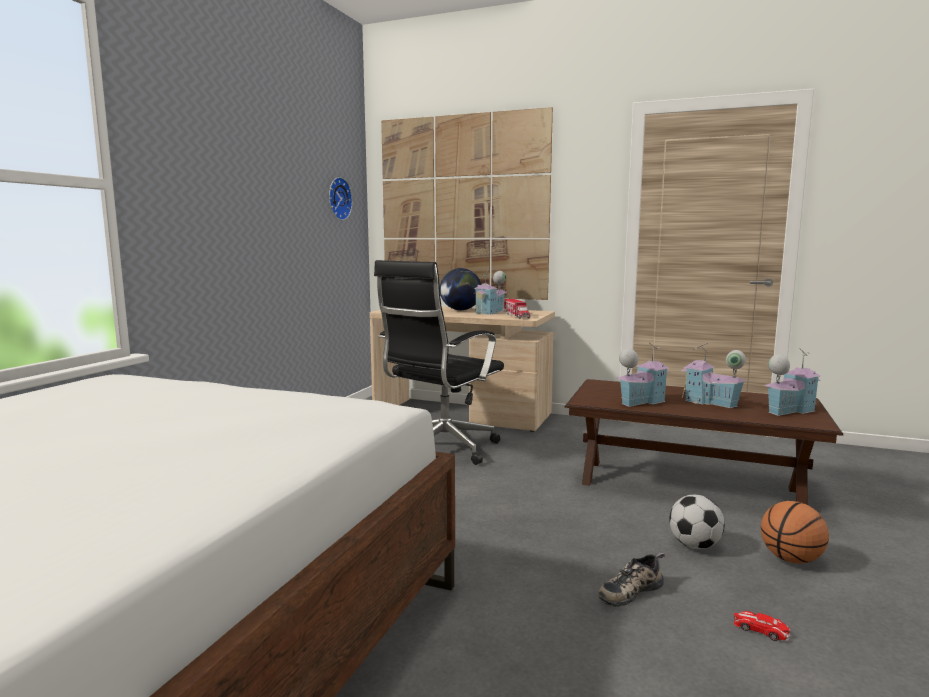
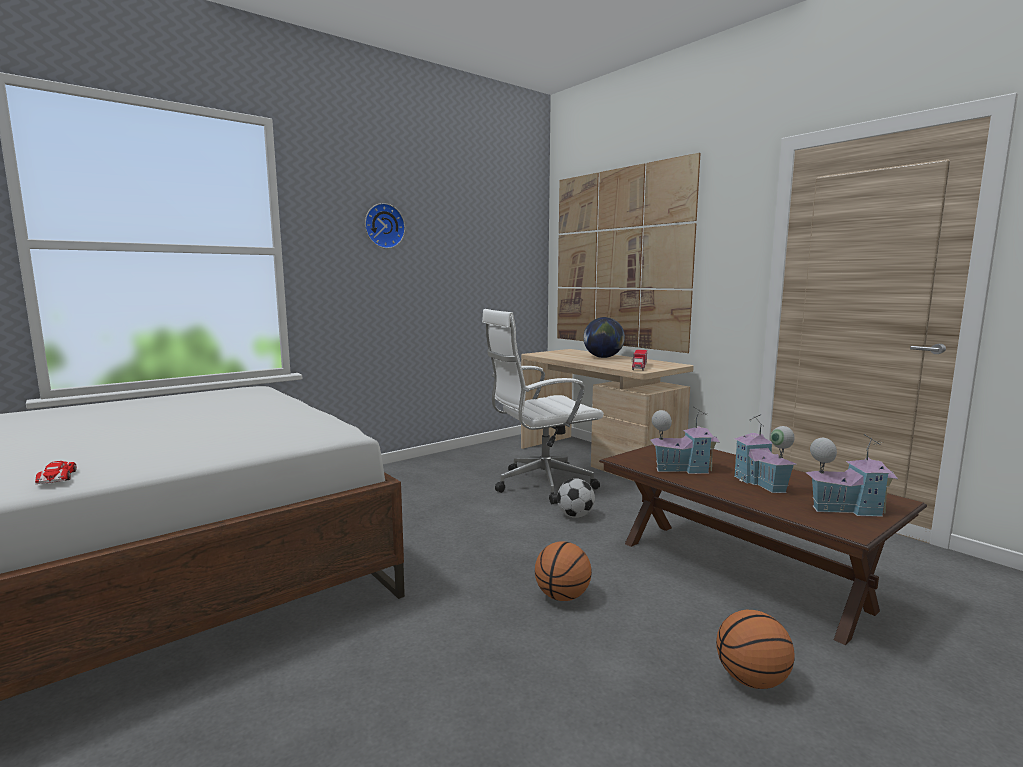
camera: 30 degrees right, 0 degrees up
(337, 198) = (509, 253): wall clock -> wall clock (383, 226)
(441, 449) = (539, 485): black office chair -> white office chair
(491, 312) = (625, 361): toy house -> none
(592, 541) = (562, 596): none -> basketball
(630, 590) = (536, 648): shoe -> none
(695, 545) = (659, 631): football -> football (575, 516)
(761, 629) = (611, 730): toy car -> toy car (58, 477)

